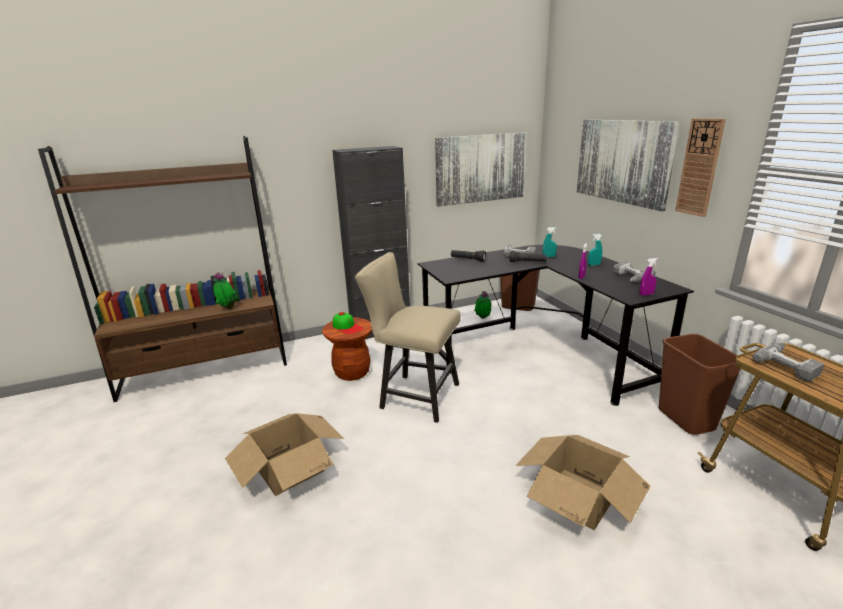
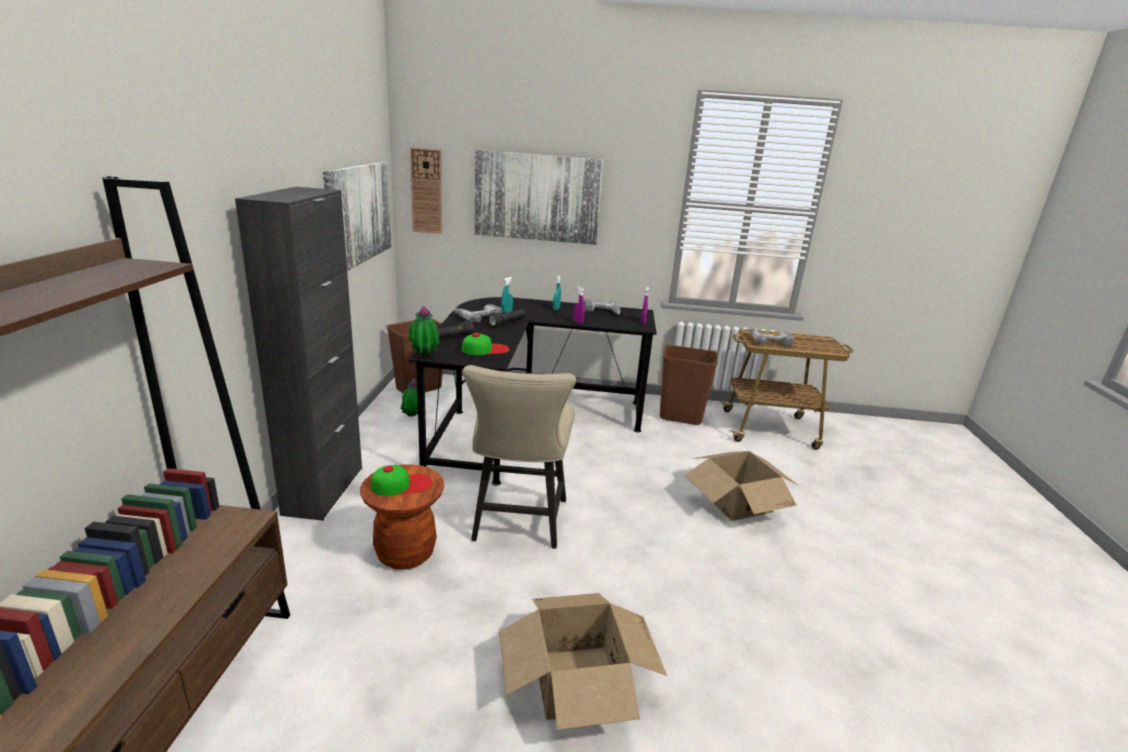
camera: 65 degrees left, 0 degrees up
(227, 308) = (204, 566): potted plant -> potted plant (424, 357)
(414, 395) = (517, 524): beige chair -> beige chair turned 45 degrees counterclockwise
(466, 271) = (485, 349): none -> cap
(699, 167) = (629, 202): wall clock -> wall clock (426, 191)

